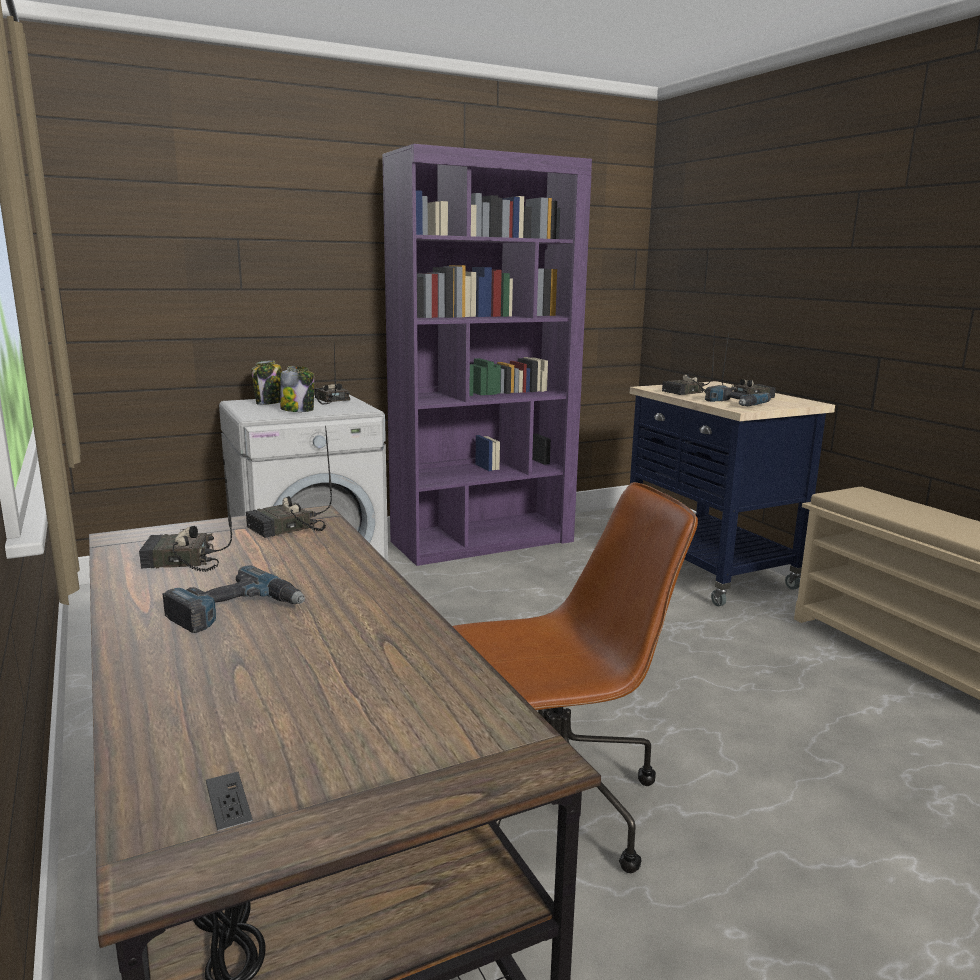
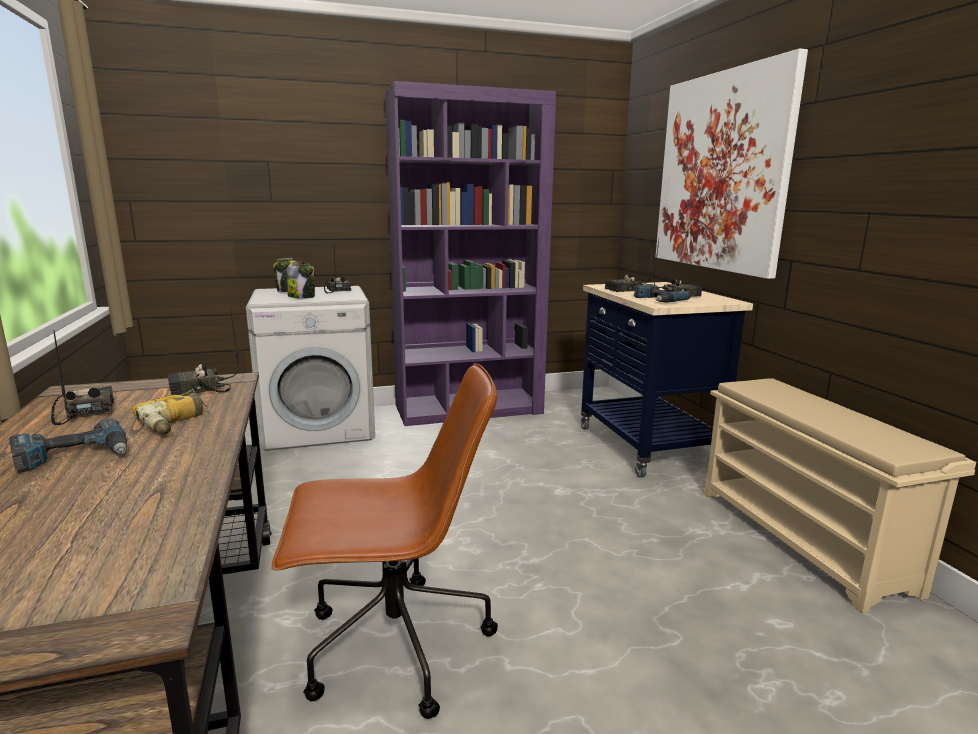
camera: 10 degrees right, 0 degrees up
(180, 562) = (85, 412): radio -> radio turned 60 degrees clockwise
(306, 565) = (176, 421): none -> power drill
(787, 258) = (721, 172): none -> picture

